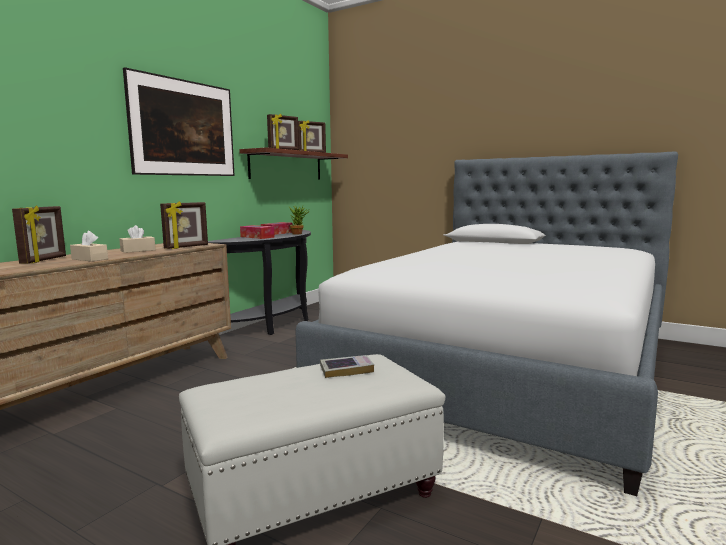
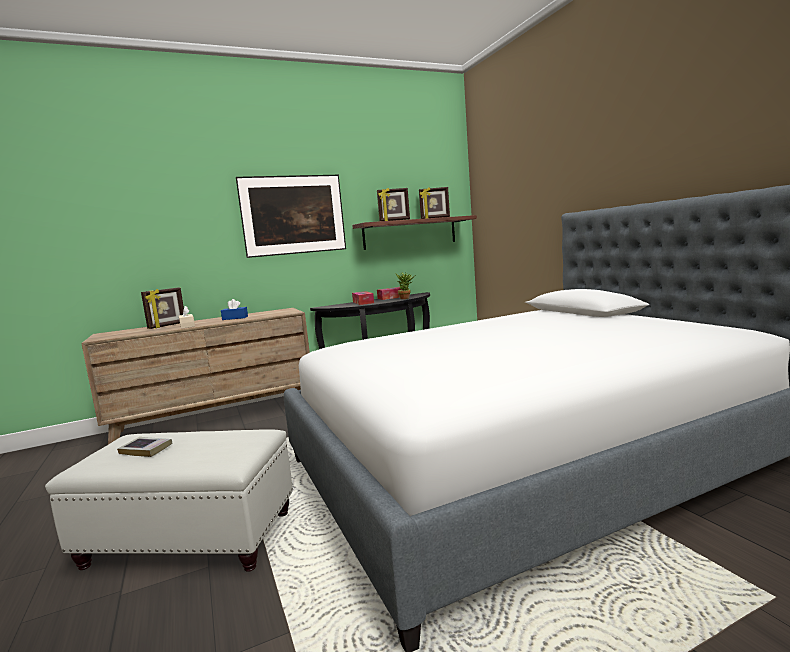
camera: 35 degrees right, 0 degrees up
(138, 250) = (235, 318): beige tissue box -> blue tissue box
(186, 247) = (270, 315): picture frame -> none
(346, 370) = (222, 440): book -> book (146, 450)

